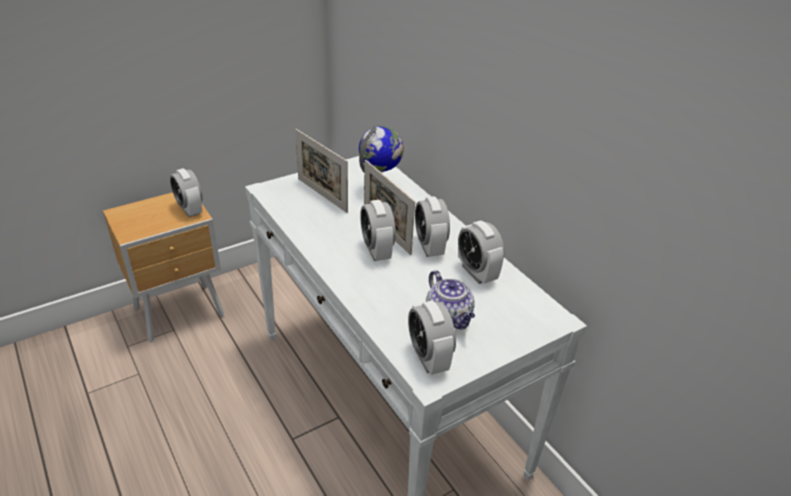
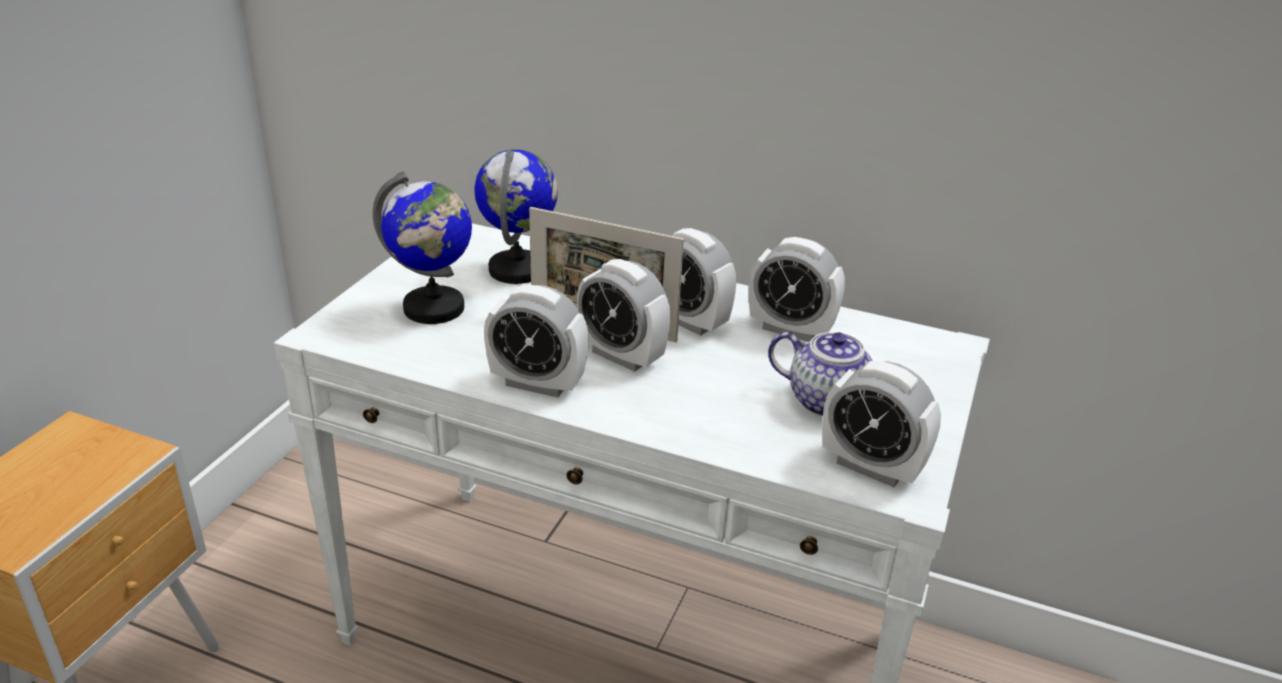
camera: 35 degrees left, 5 degrees down
(190, 210) = (112, 449): alarm clock -> alarm clock (537, 383)
(322, 195) = (434, 308): picture frame -> globe

